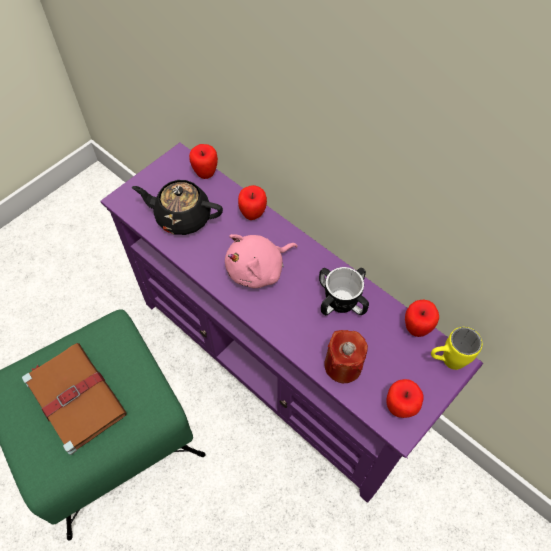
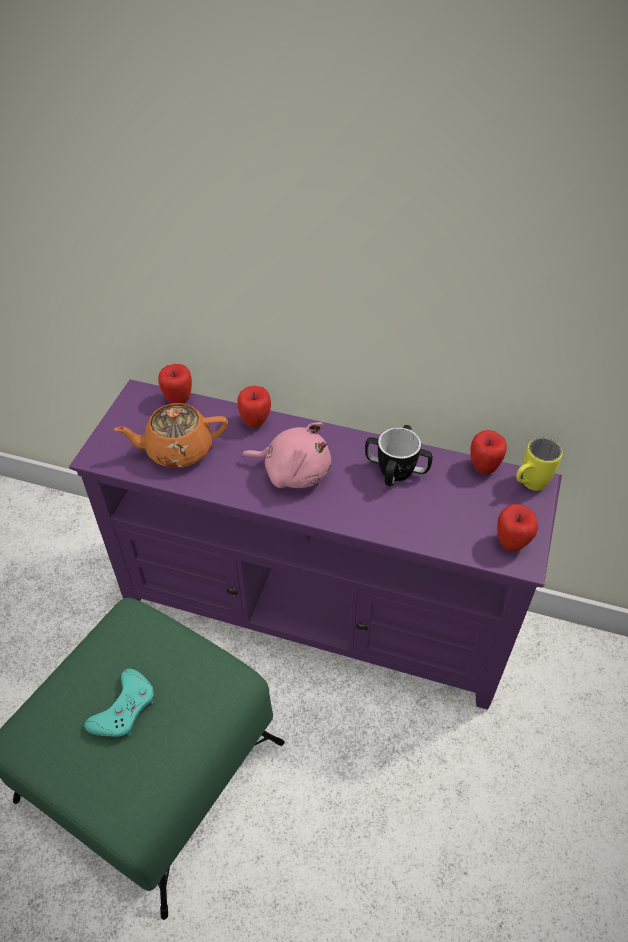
camera: 25 degrees left, 10 degrees down
(74, 396) = (124, 709): brown book -> turquoise game controller
(182, 217) = (178, 450): black teapot -> orange teapot
(258, 270) = (293, 471): pink plush toy -> pink plush toy turned 105 degrees counterclockwise
(343, 365) = (434, 527): red candle -> none

